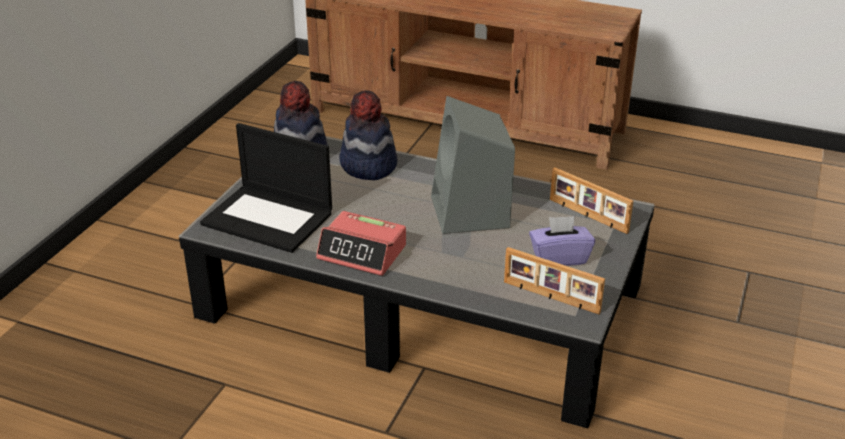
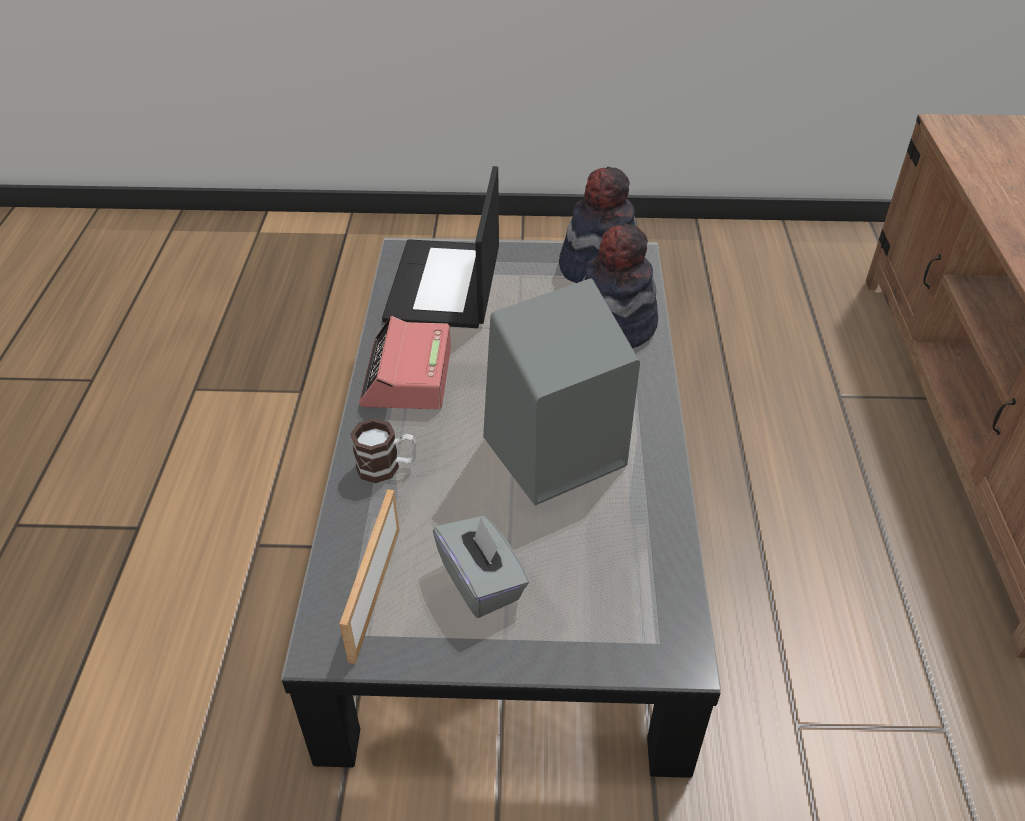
camera: 70 degrees right, 10 degrees up
(447, 275) = (387, 467): none -> mug
(559, 257) = (481, 582): purple tissue box -> grey tissue box
(587, 216) = (620, 595): picture frame -> none

